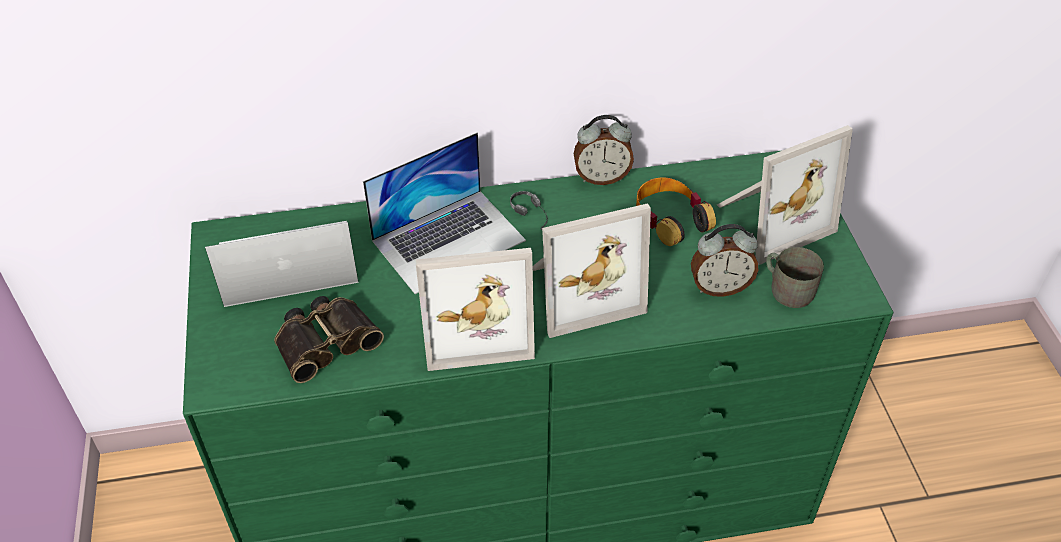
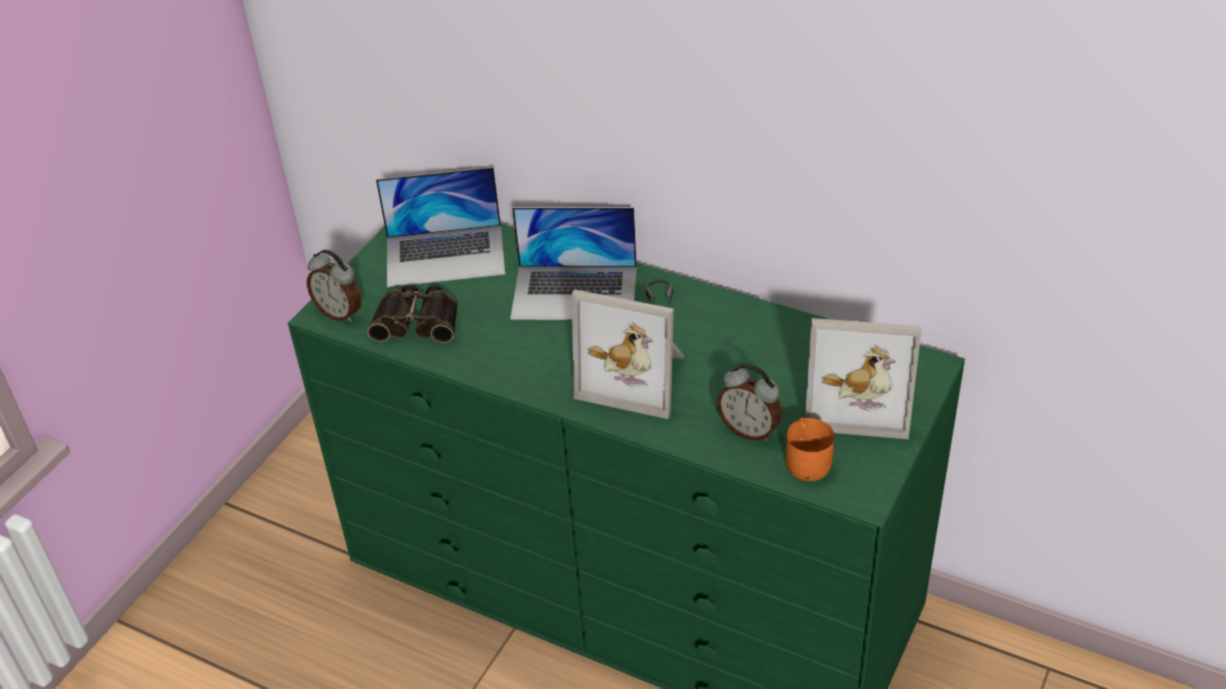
camera: 40 degrees right, 5 degrees down
(287, 263) = (445, 255): laptop -> laptop turned 150 degrees clockwise
(476, 325) = (530, 362): picture frame -> none
(601, 177) = (747, 300): alarm clock -> alarm clock (340, 313)
(670, 218) = (770, 358): headphones -> none
(787, 288) = (807, 460): grey mug -> orange mug

